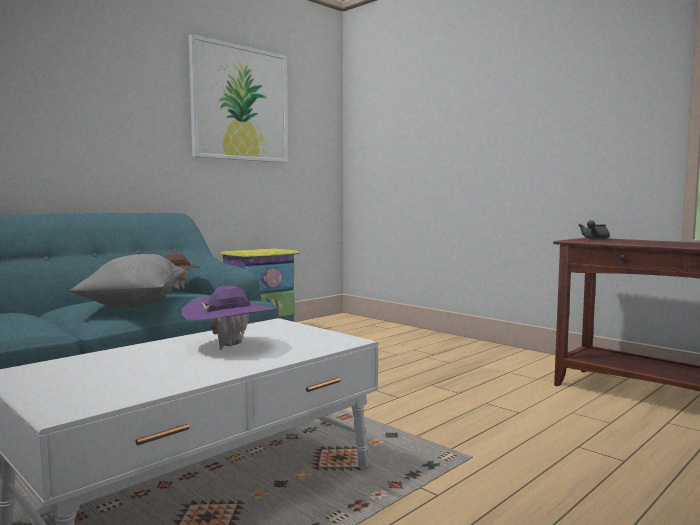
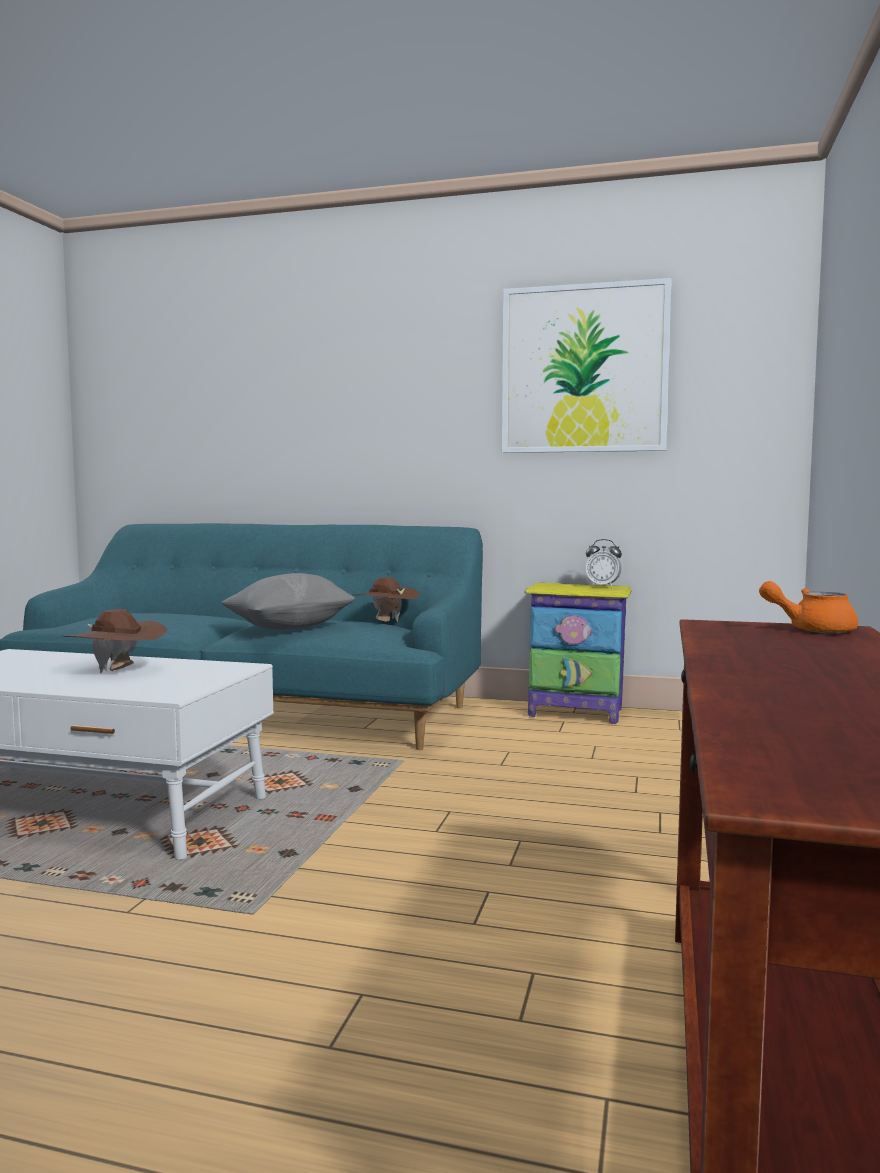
camera: 60 degrees right, 0 degrees up
(229, 346) = (118, 672): purple hat -> brown hat
(269, 249) = (603, 586): none -> alarm clock
(594, 239) = (811, 629): grey teapot -> orange teapot

